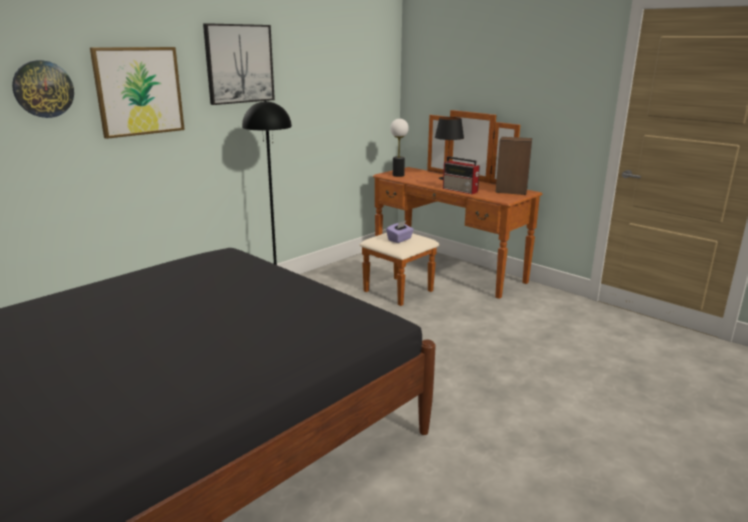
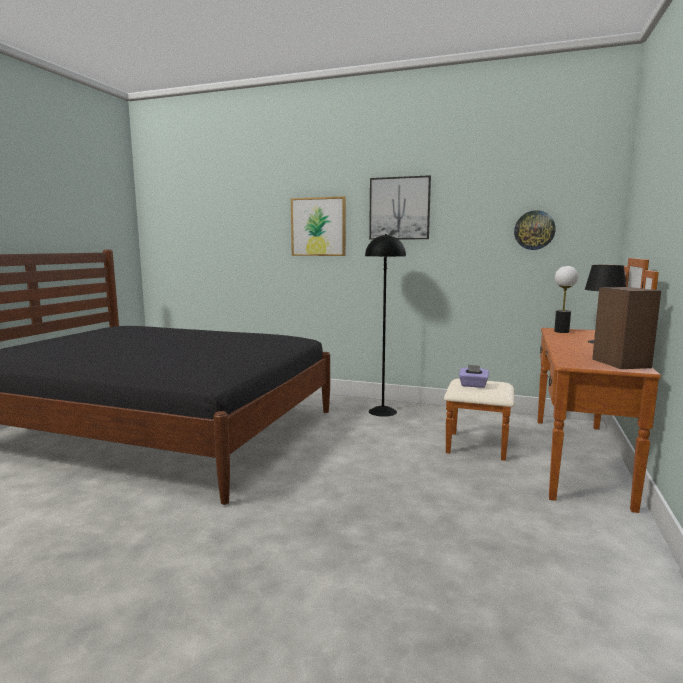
camera: 65 degrees right, 10 degrees down
(43, 89) = (264, 223): wall clock -> wall clock (534, 230)
(461, 190) = (562, 349): radio -> none

